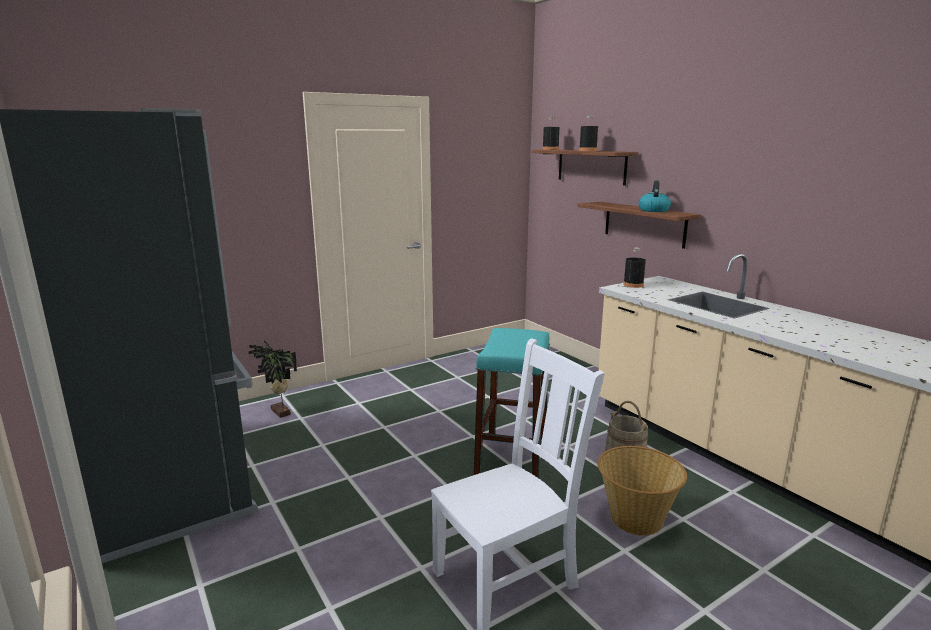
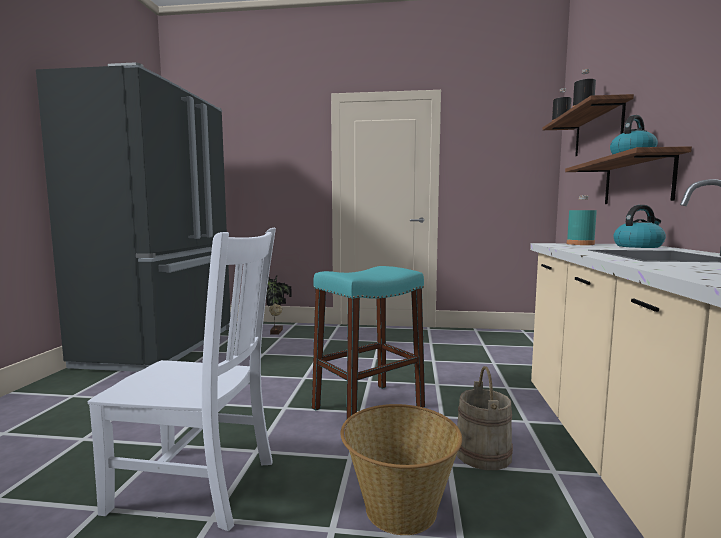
camera: 40 degrees right, 10 degrees down
(633, 285) = (580, 244): black bottle -> turquoise bottle
(671, 284) = (638, 246): none -> kettle

